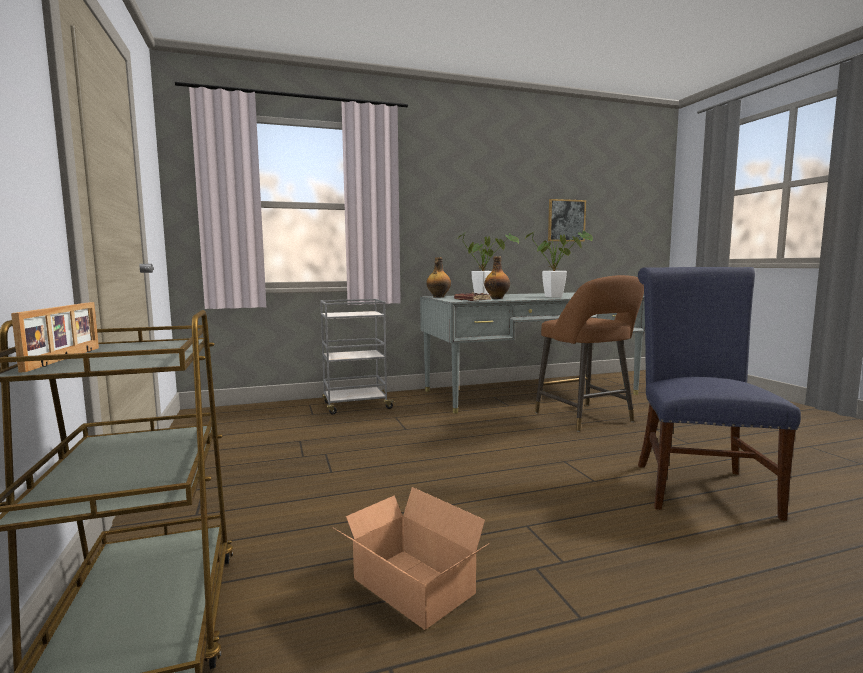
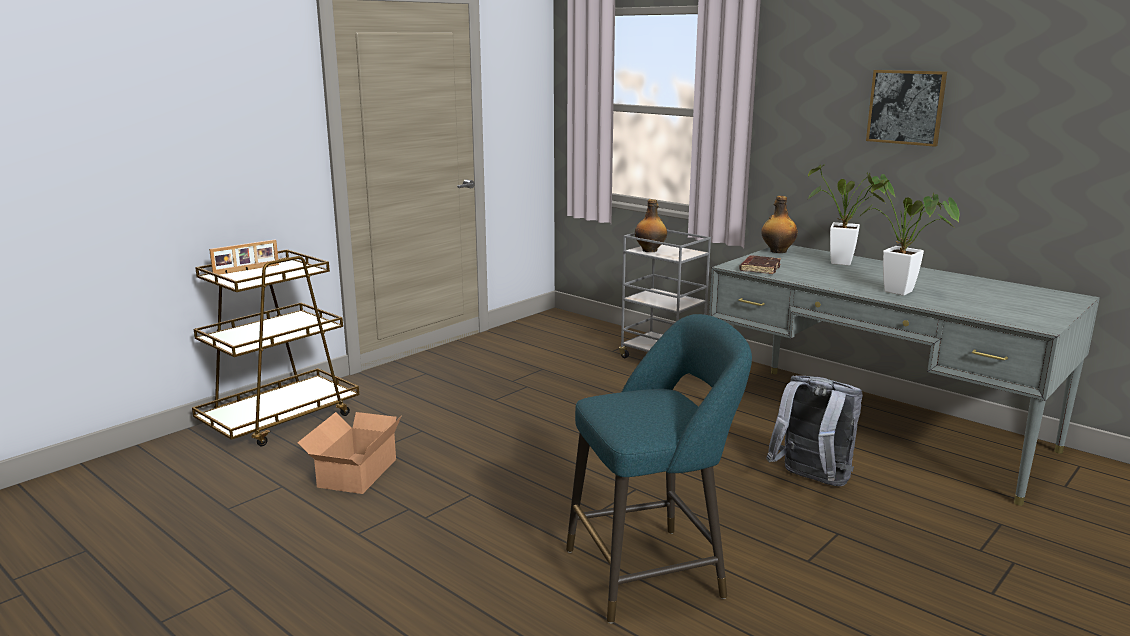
camera: 60 degrees right, 10 degrees up
(497, 298) = (809, 273): bottle -> bottle (650, 250)
(566, 220) = (1067, 152): picture -> picture (906, 107)
(586, 419) = (811, 481): brown stool -> grey backpack
(698, 485) = (652, 572): blue chair -> turquoise stool

